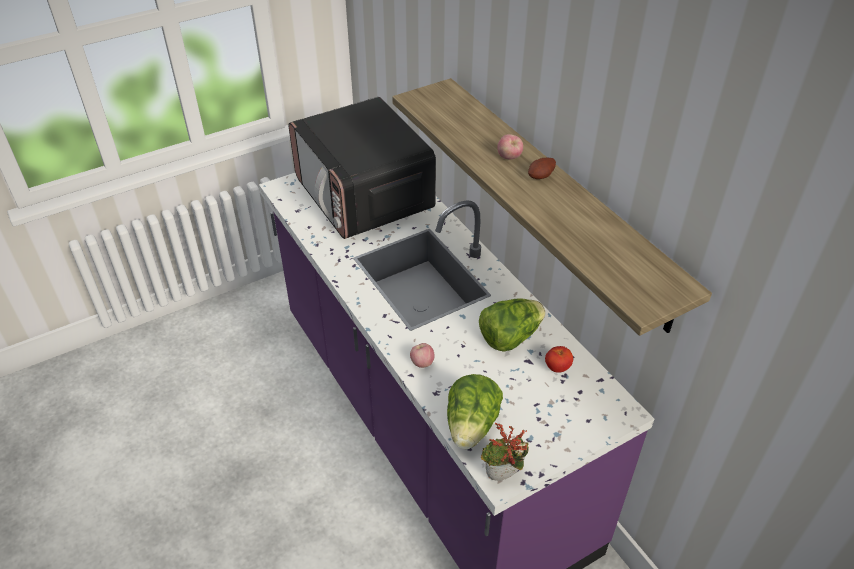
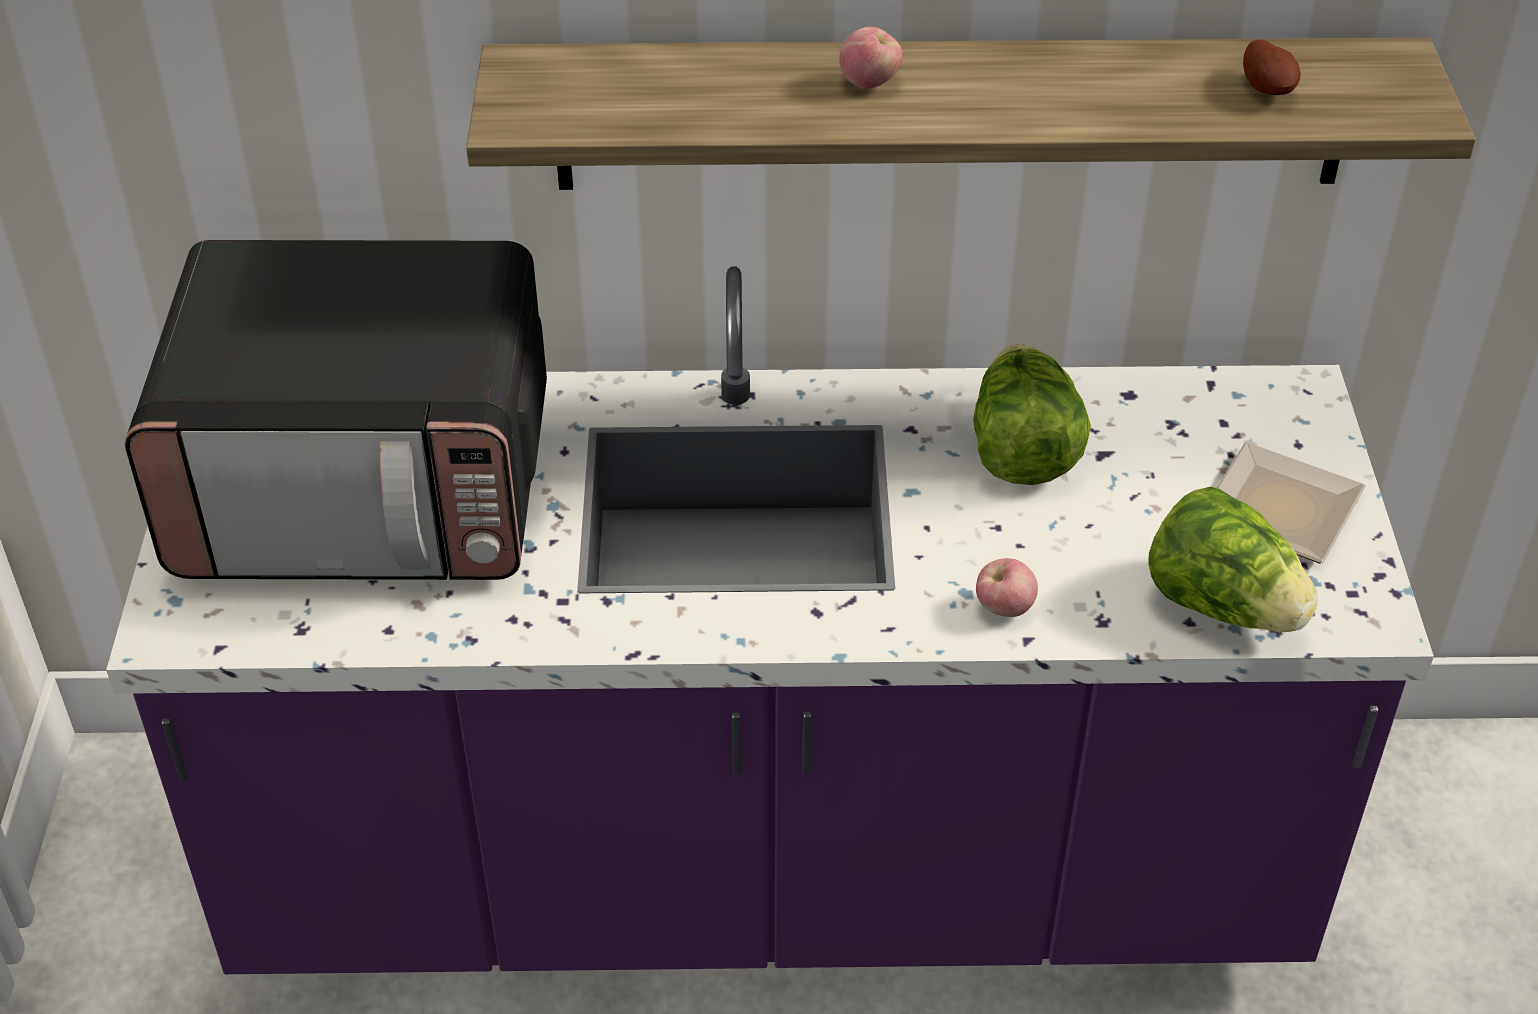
camera: 60 degrees left, 0 degrees up
(502, 478) = (1373, 617): potted plant -> none
(540, 425) = (1274, 510): none -> plate
(541, 177) = (969, 71): potato -> potato (1268, 88)
(557, 367) = (1145, 423): tomato -> none

